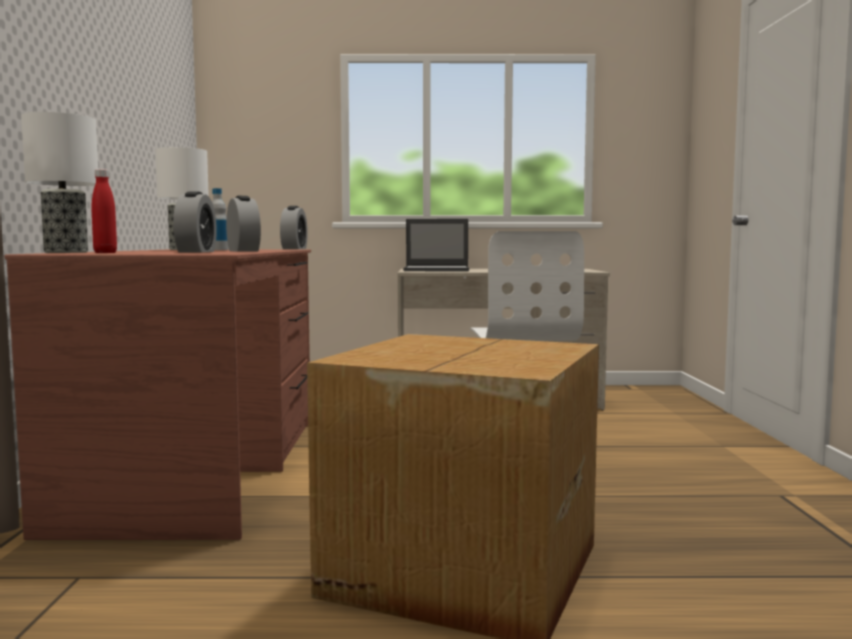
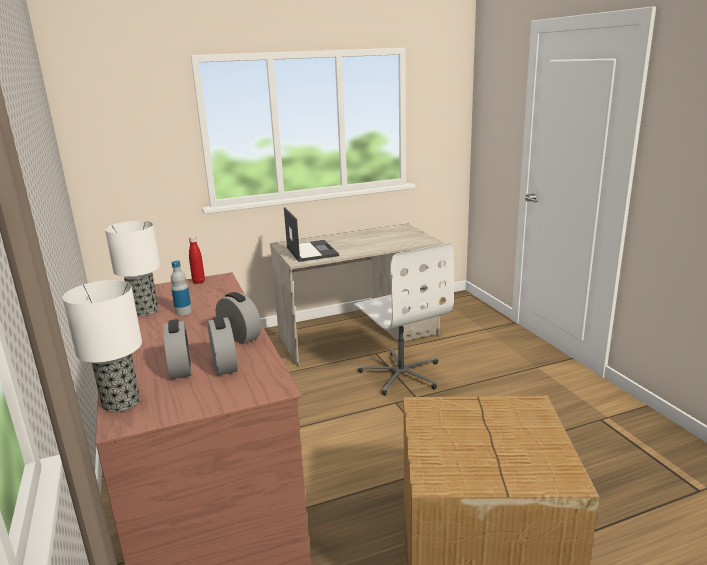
camera: 20 degrees left, 15 degrees up
(105, 253) = (170, 403): red bottle -> red bottle (198, 282)
(294, 249) = (223, 279): alarm clock -> alarm clock (180, 369)
(437, 270) = (311, 251): laptop -> laptop turned 90 degrees counterclockwise

